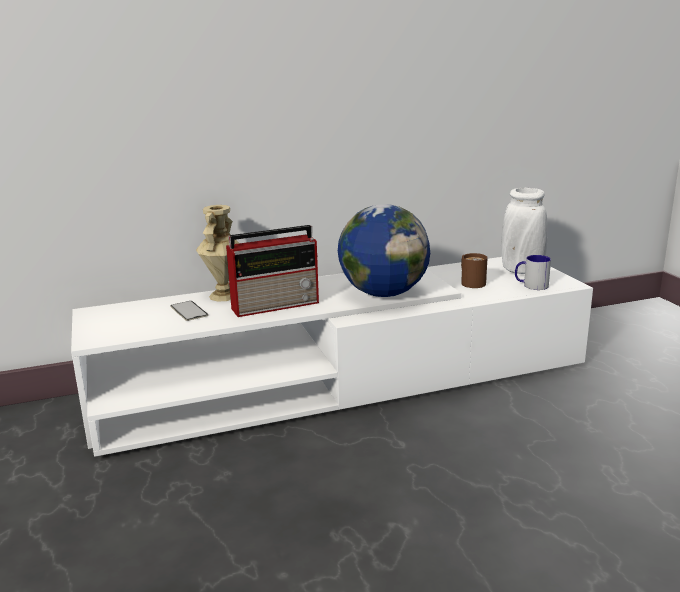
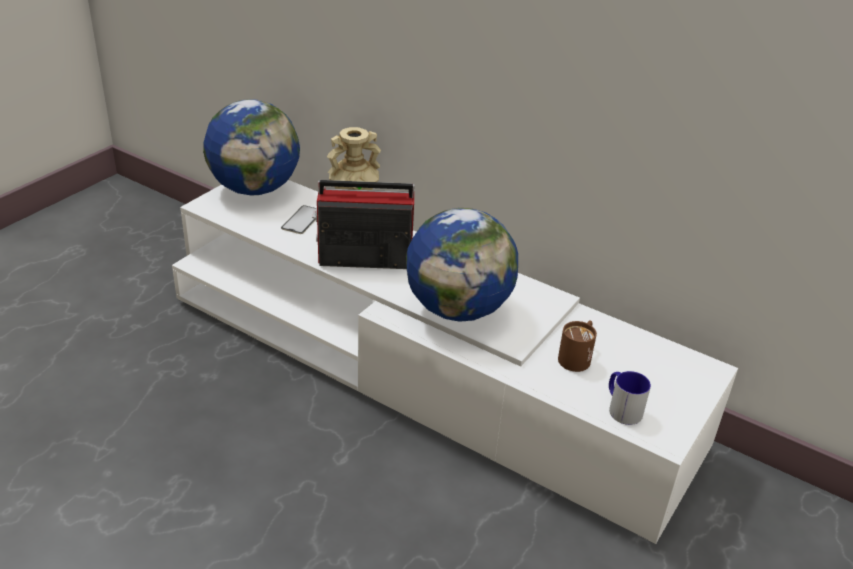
camera: 50 degrees right, 15 degrees up
(108, 316) = (255, 189): none -> globe
(277, 305) = (362, 258): radio -> radio turned 150 degrees clockwise
(521, 271) = (665, 384): white vase -> none

